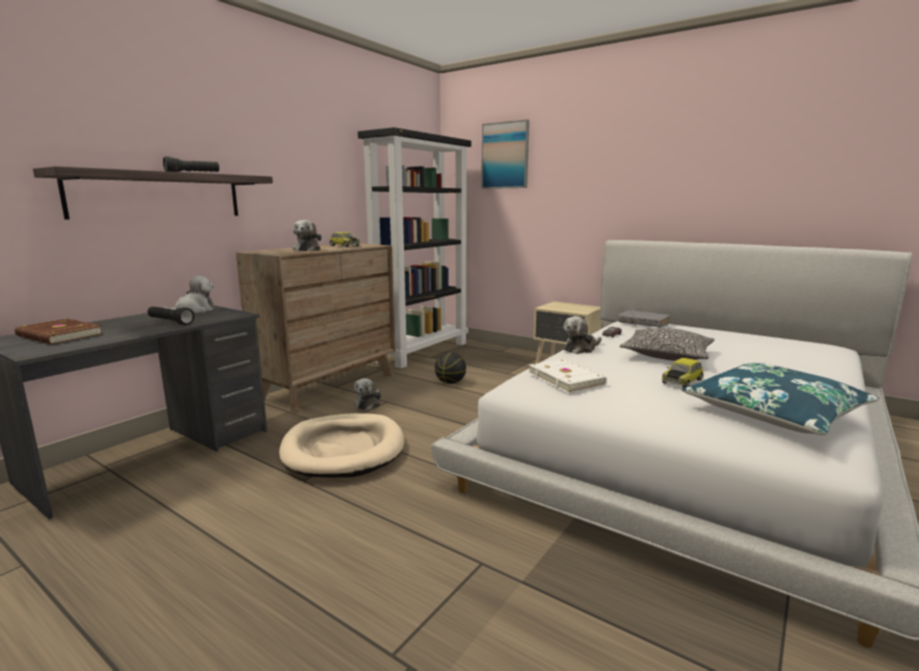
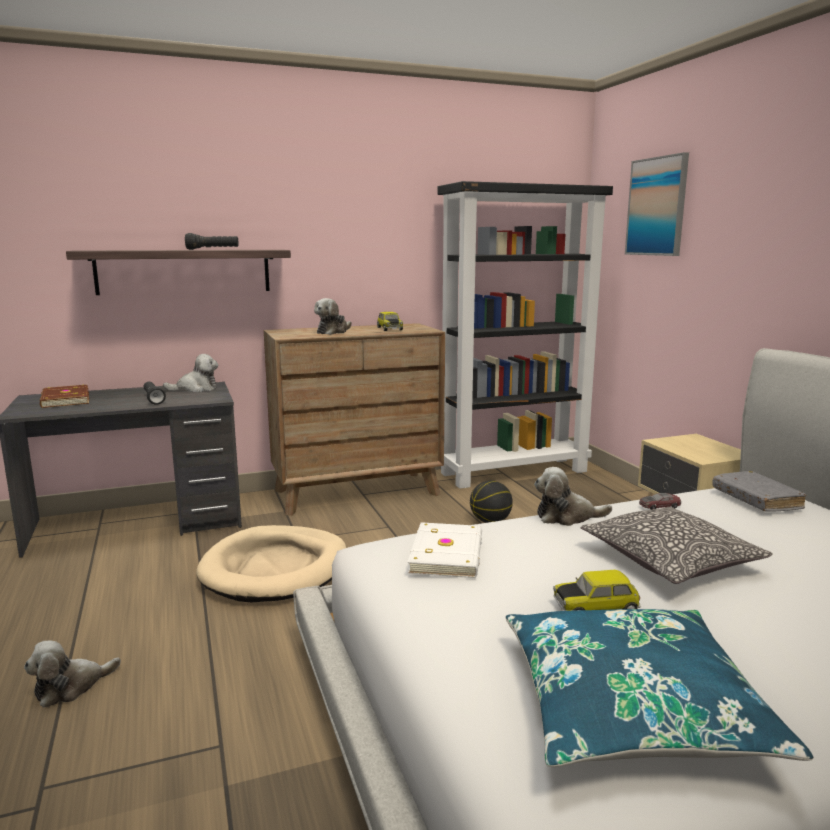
camera: 35 degrees right, 0 degrees up
(369, 403) = (367, 523): plush toy -> plush toy (71, 687)

